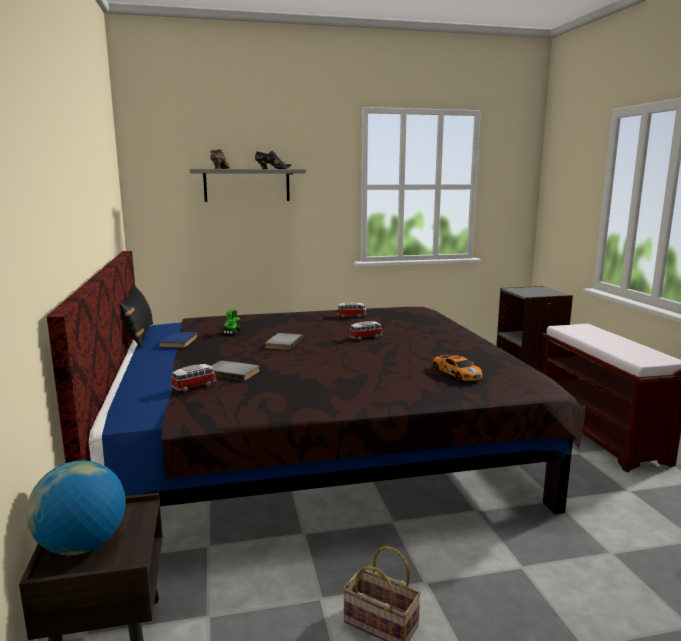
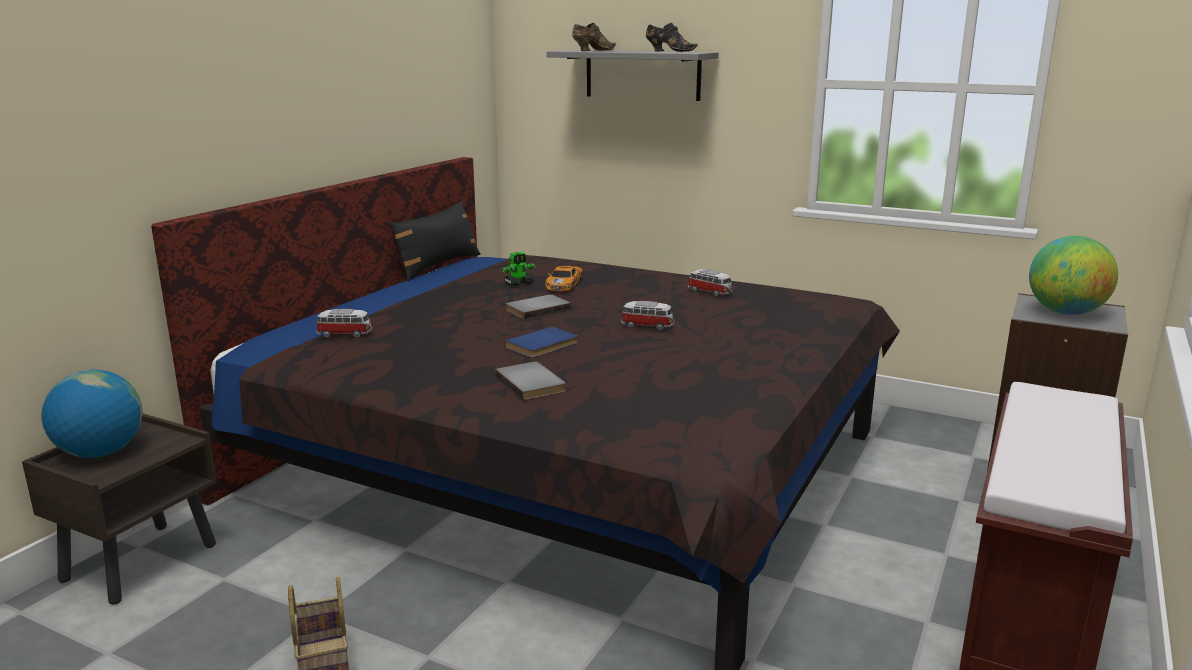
camera: 40 degrees right, 5 degrees up
(180, 341) = (447, 282): blue book -> blue book (543, 346)
(233, 372) = (410, 329): grey book -> grey book (532, 383)
(456, 373) = (634, 403): toy car -> toy car (564, 284)
(535, 291) = (1066, 312): none -> globe

